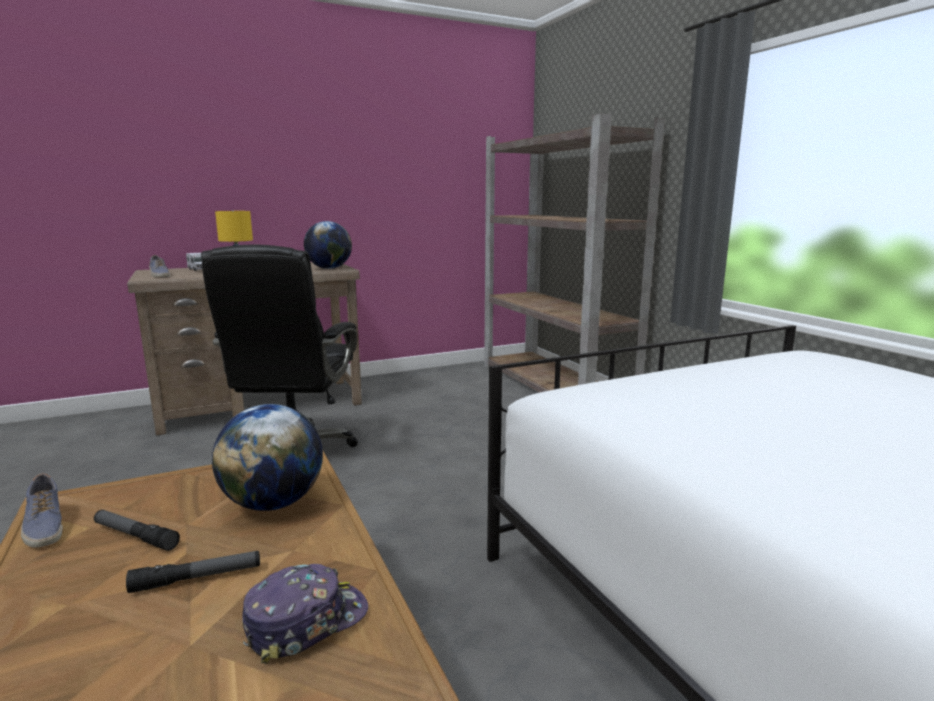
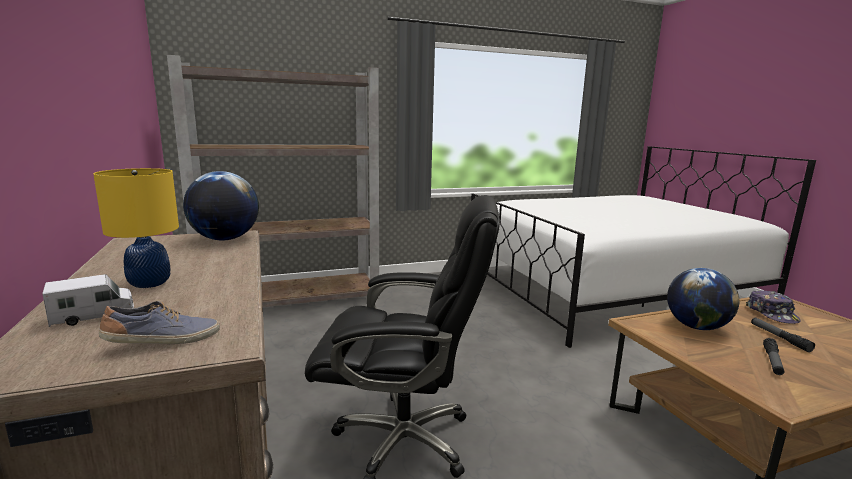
camera: 85 degrees left, 0 degrees up
(44, 526) = (807, 397): shoe -> none
(306, 622) = (772, 314): cap -> cap turned 150 degrees counterclockwise

